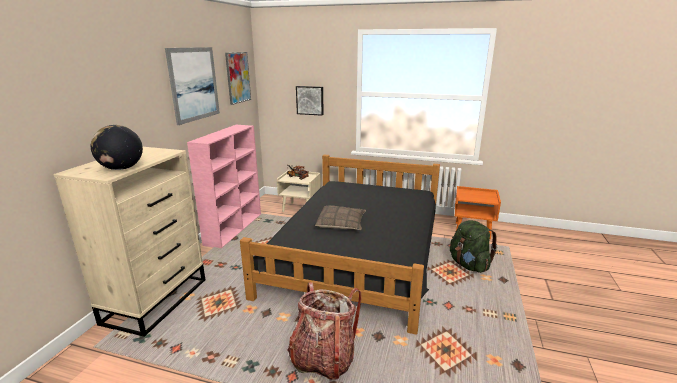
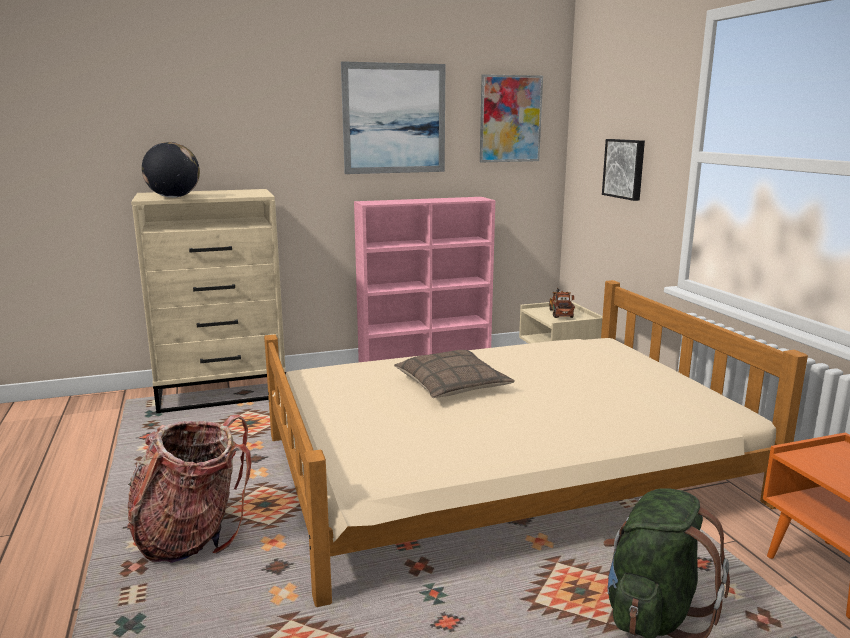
camera: 55 degrees right, 5 degrees down
(358, 253) = (500, 469): black bed -> beige bed

